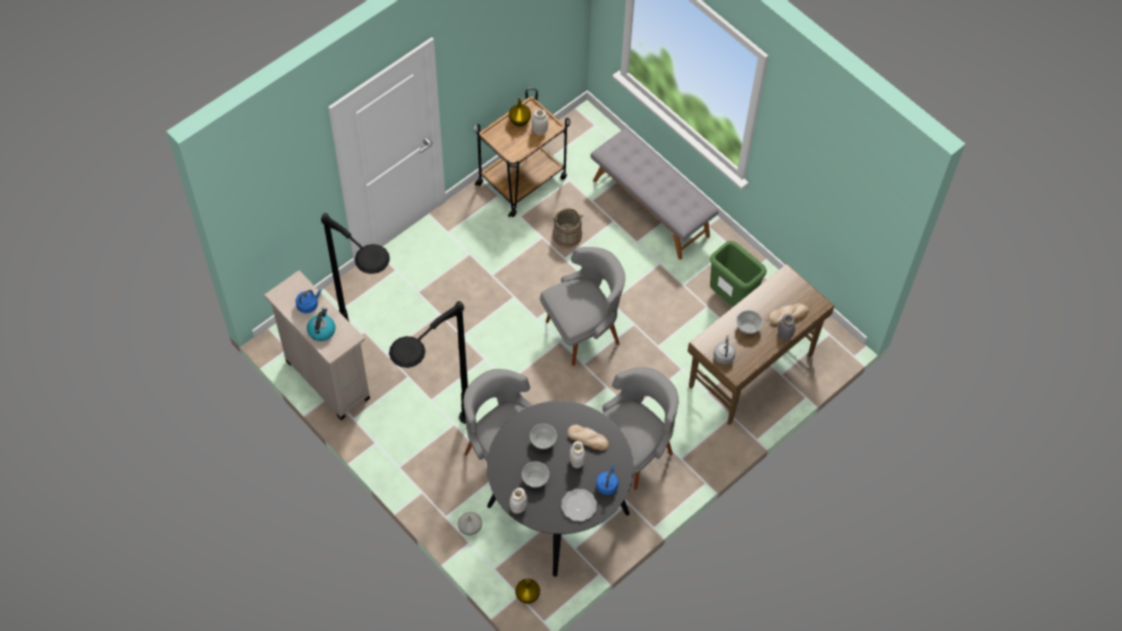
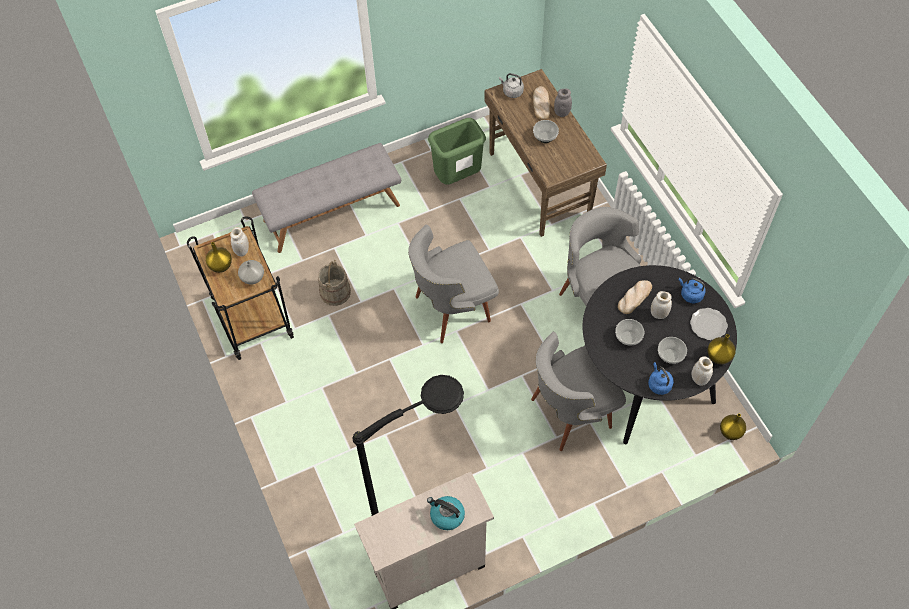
camera: 70 degrees left, 0 degrees up
(308, 305) = (407, 523): blue kettle -> blue kettle (659, 384)
(434, 450) = (547, 479): black floor lamp -> none
(469, 527) = (644, 467): grey vase -> grey vase (252, 277)
(547, 519) = (718, 356): none -> yellow vase
(582, 333) = (453, 309): grey chair -> grey chair turned 105 degrees counterclockwise
(723, 355) = (570, 164): grey kettle -> grey kettle (511, 92)

